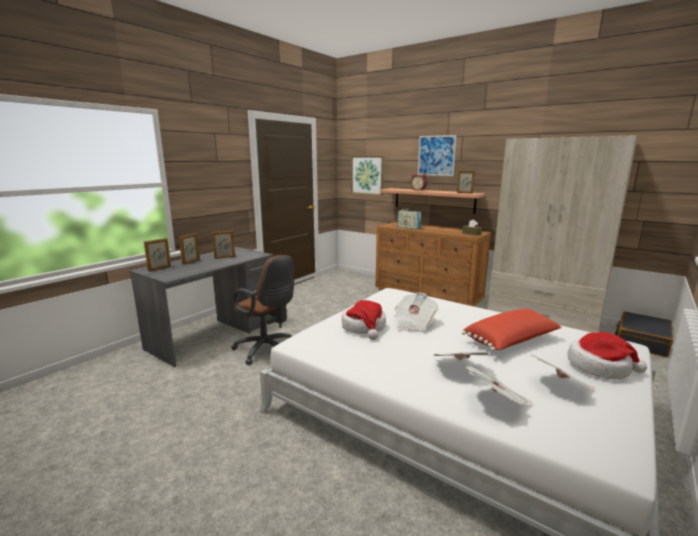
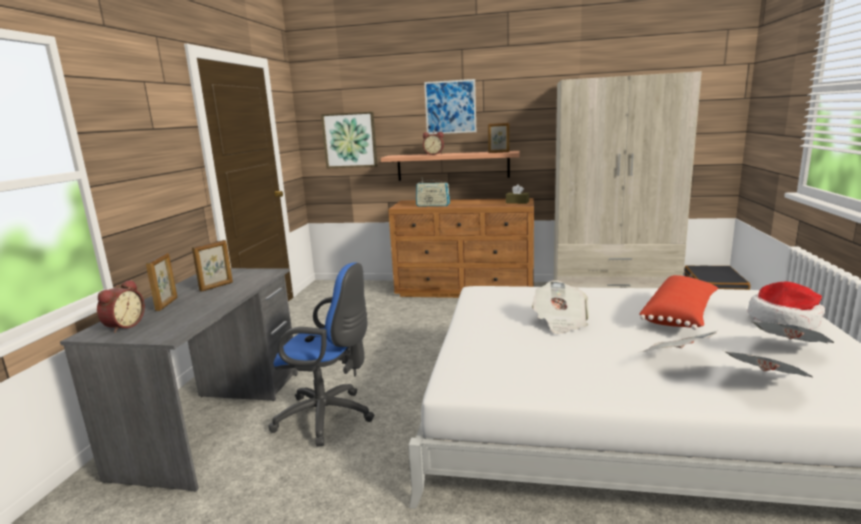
camera: 25 degrees left, 0 degrees up
(160, 268) = (123, 326): picture frame -> alarm clock
(267, 350) = (329, 417): brown office chair -> blue office chair
(364, 327) = (510, 341): hat -> none

